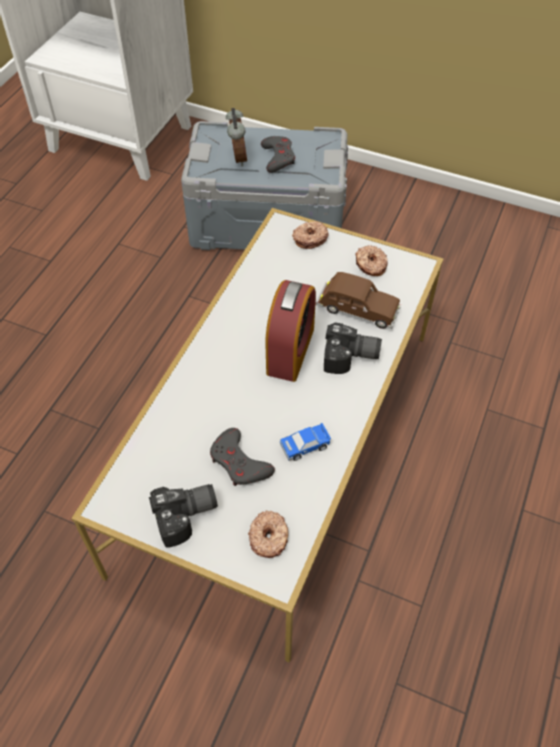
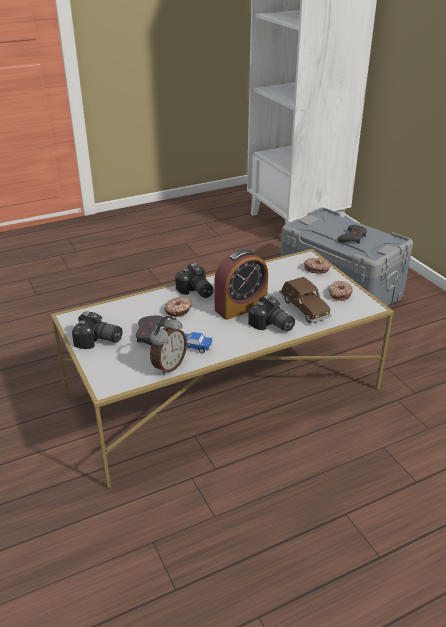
camera: 40 degrees right, 20 degrees down
(214, 360) = (195, 292): none -> camera
(237, 158) = (327, 229): alarm clock -> alarm clock (168, 366)
(269, 537) = (125, 370): donut -> donut (178, 310)

